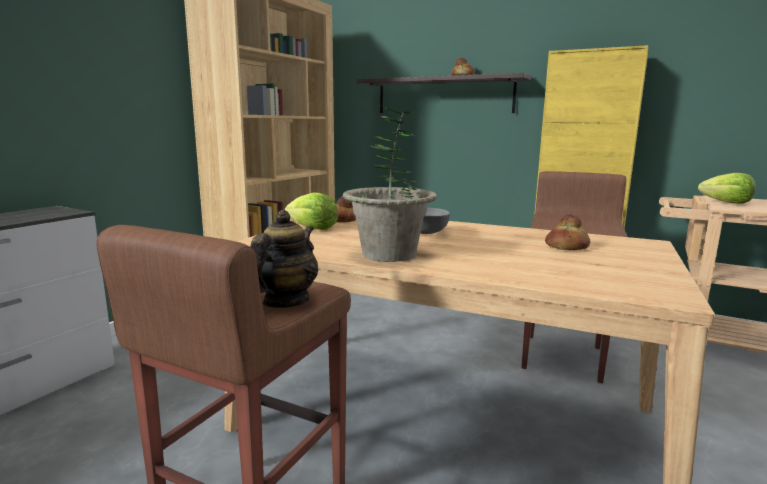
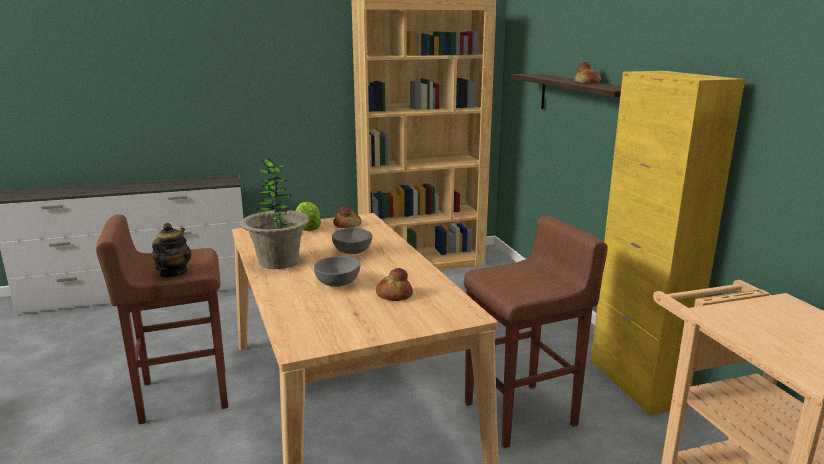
camera: 45 degrees right, 5 degrees up
(285, 301) = (173, 273): teapot -> teapot turned 60 degrees counterclockwise
(505, 253) = (338, 284): none -> grey bowl
(726, 202) = (738, 309): lettuce -> none

